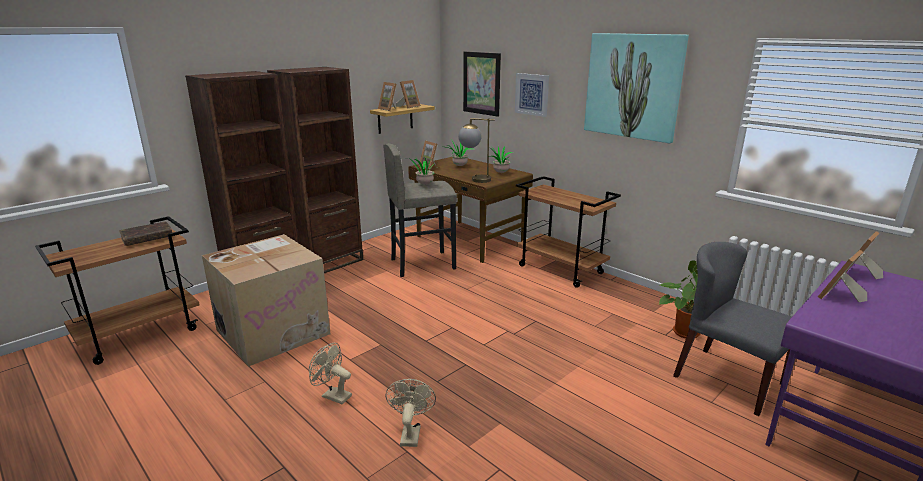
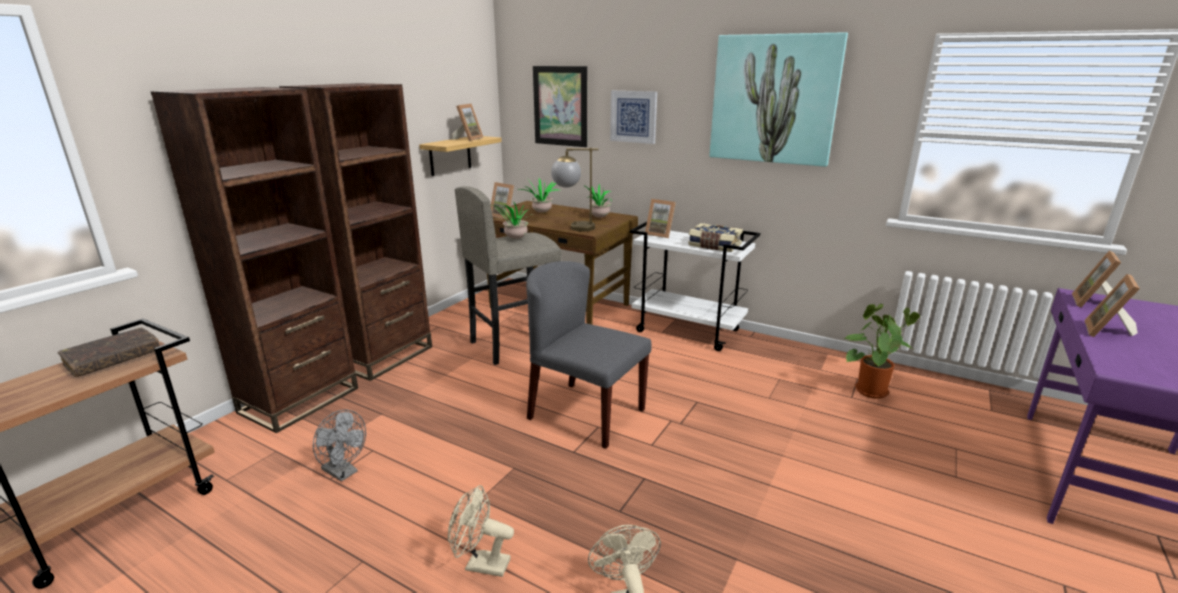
camera: 15 degrees left, 0 degrees up
(273, 331) = (343, 473): cardboard box -> grey fan
(389, 109) = (446, 142): picture frame -> picture frame (660, 234)
(561, 270) = (688, 331): brown cart -> white cart
(579, 202) = (714, 246): none -> book
(727, 379) = (952, 444): grey chair -> grey chair (585, 414)

